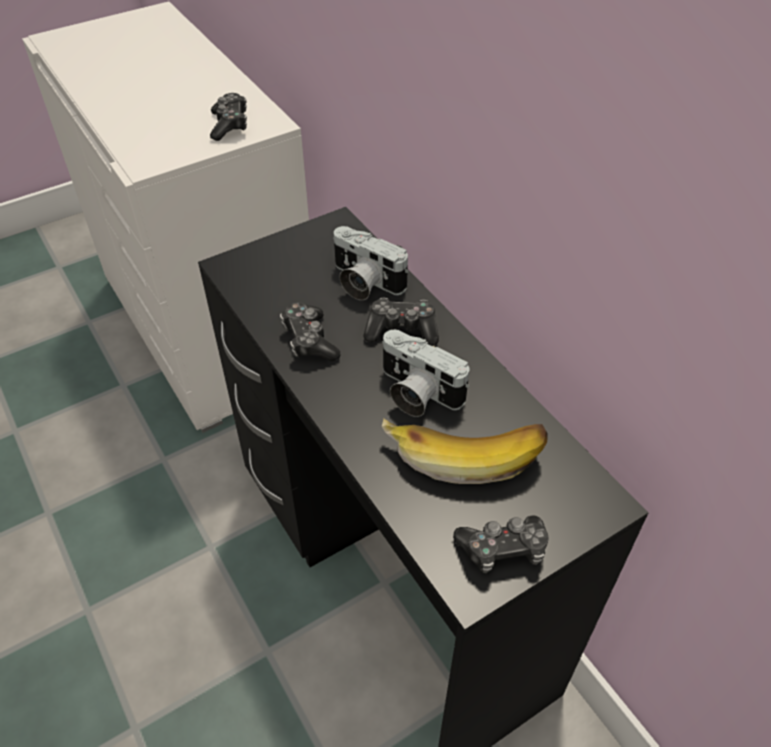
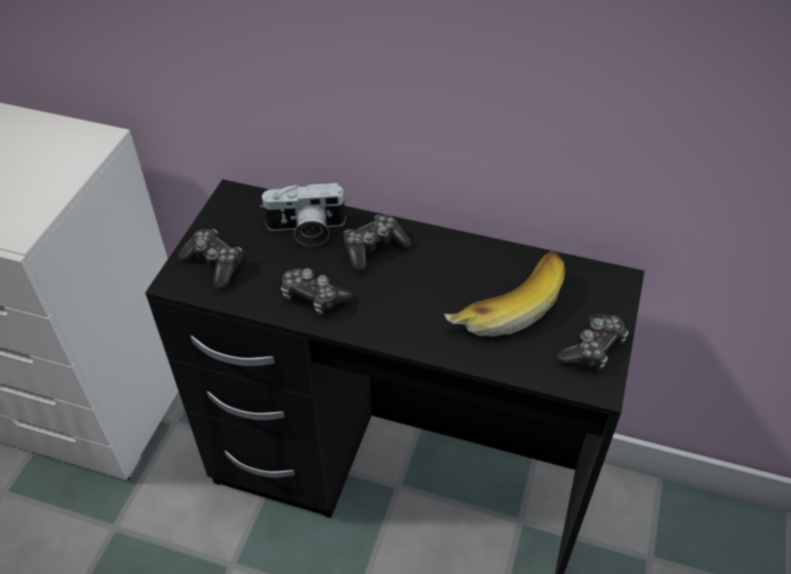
camera: 40 degrees left, 0 degrees up
(230, 125) = (58, 157): game controller -> game controller (214, 264)
(416, 393) = (432, 287): camera -> none

